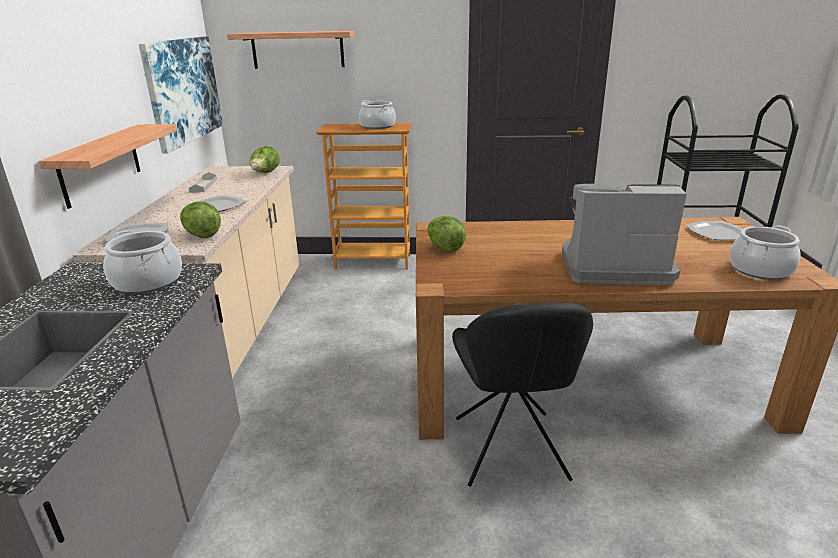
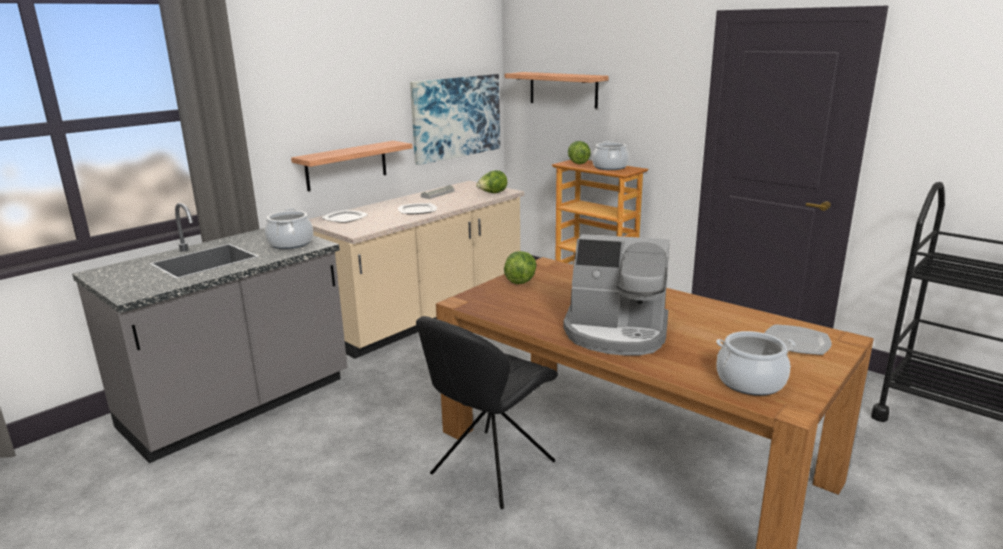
camera: 40 degrees right, 5 degrees down
(202, 235) = (373, 226): lettuce -> lettuce (578, 163)
(612, 266) = (616, 333): coffee machine -> coffee machine turned 150 degrees clockwise

